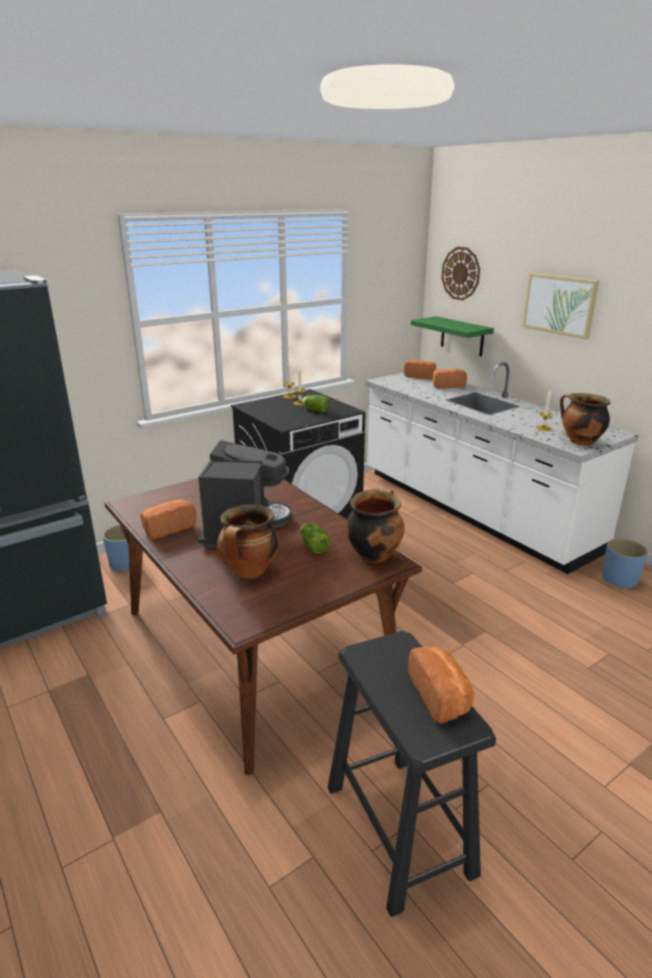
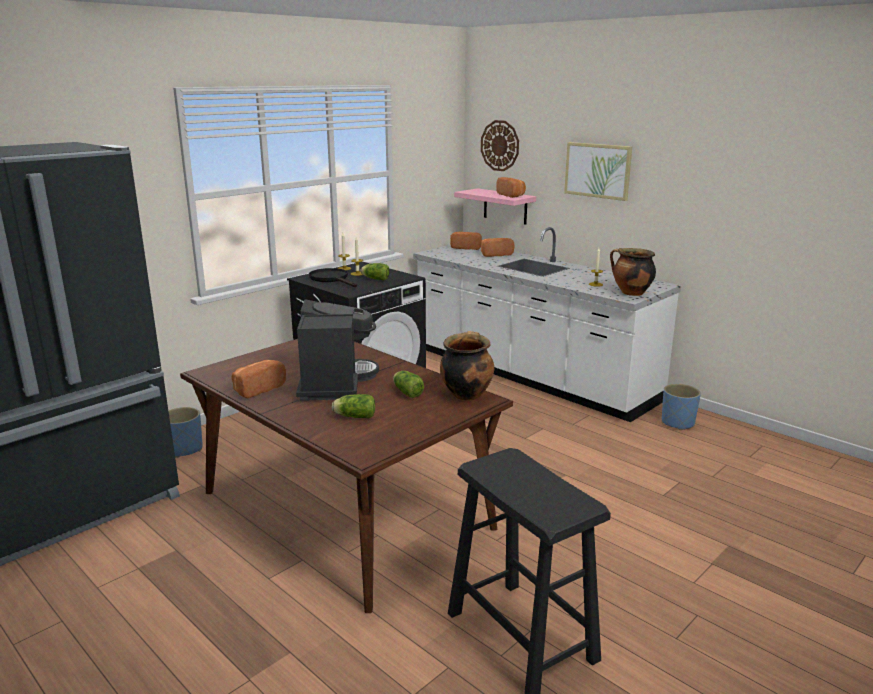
camera: 10 degrees left, 5 degrees down
(249, 572) = (353, 416): cooking pot -> lettuce
(273, 408) = (332, 279): none -> black frying pan
(441, 696) = (558, 489): bread -> bread (512, 195)
(462, 336) = (505, 206): green shelf -> pink shelf

